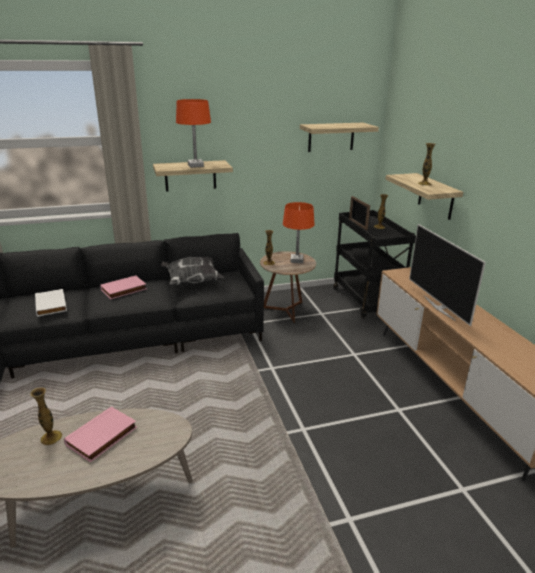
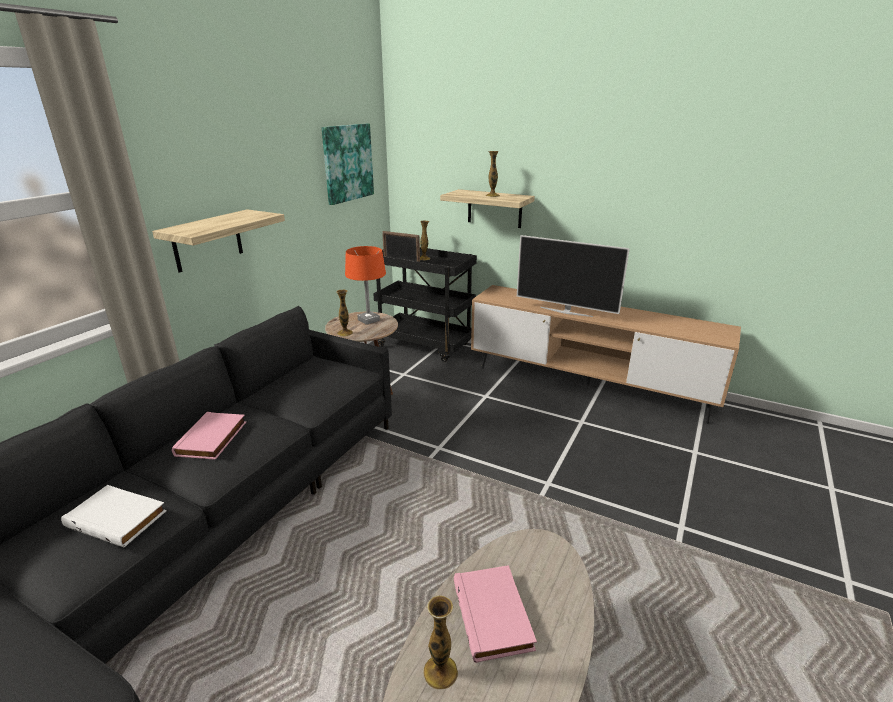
camera: 45 degrees left, 0 degrees up
(192, 281) = (287, 388): pillow -> none
(195, 165) = (229, 221): orange table lamp -> none
(331, 137) = (347, 163): shelf -> picture

